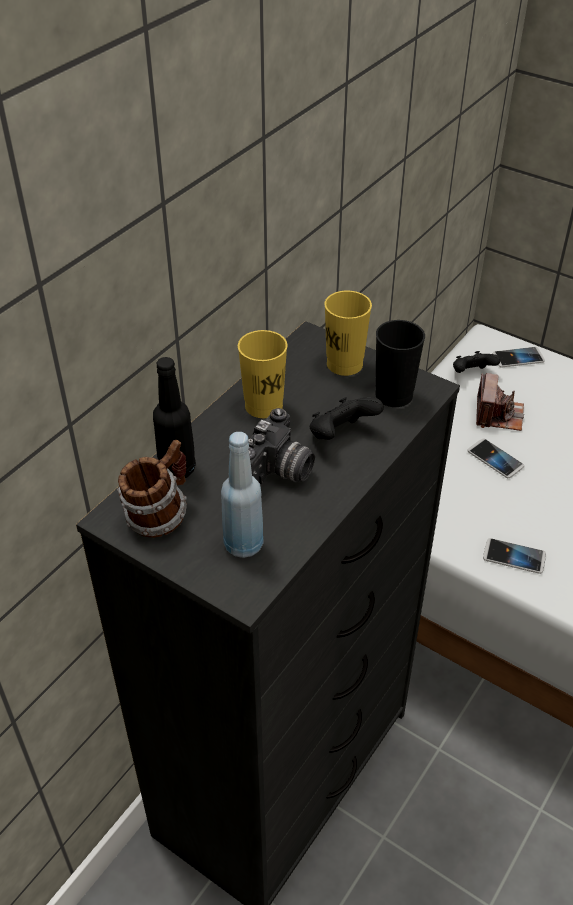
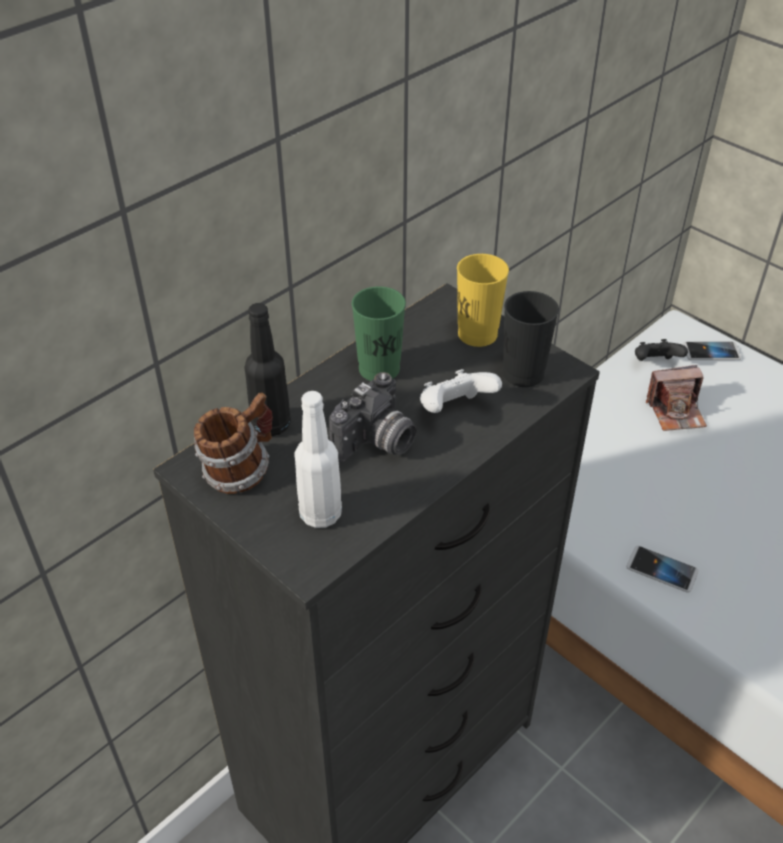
camera: 10 degrees right, 0 degrees up
(244, 545) = (321, 514): blue bottle -> white bottle
(263, 406) = (379, 369): yellow cup -> green cup
(341, 435) = (454, 410): black game controller -> white game controller
(495, 459) = (662, 460): phone -> none
(498, 415) = (676, 412): camera -> camera turned 60 degrees clockwise

